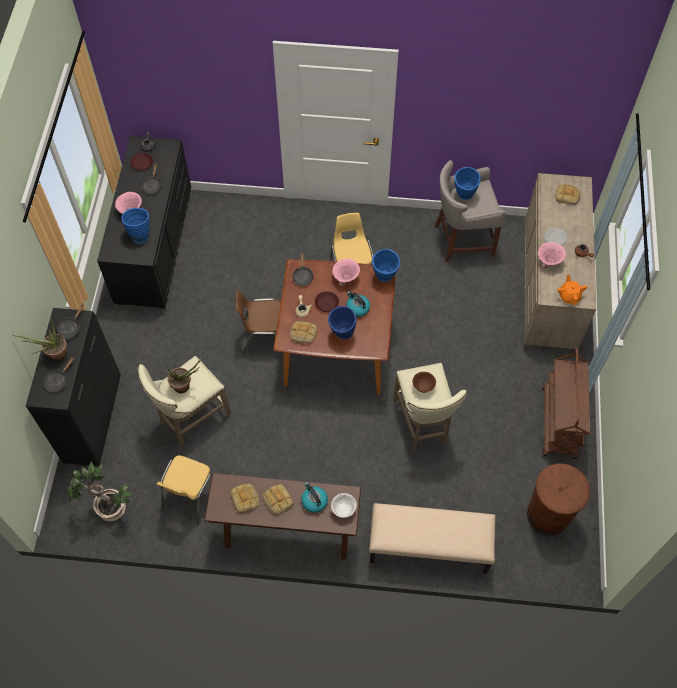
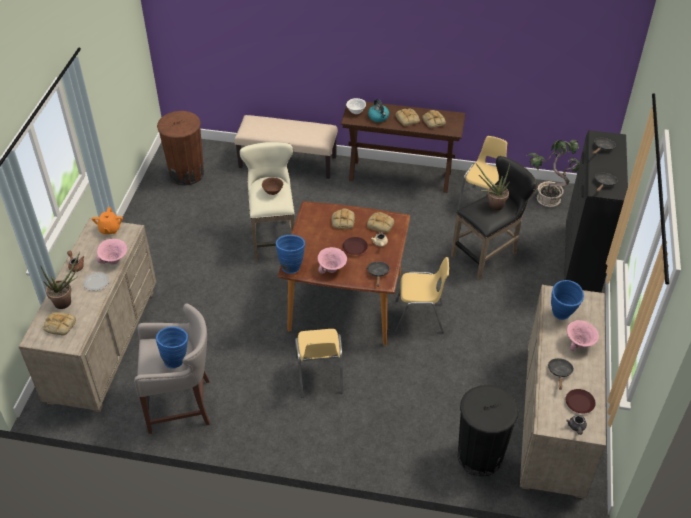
camera: 175 degrees left, 15 degrees down
(55, 356) = (612, 164): potted plant -> potted plant (66, 302)
(155, 248) = (553, 420): black dresser -> beige dresser
(191, 419) = (488, 254): beige stool -> black stool
(218, 216) = (479, 456): none -> black trash can
(264, 337) = (419, 317): brown chair -> yellow chair
(342, 335) = (342, 221): blue vase -> bread
(357, 308) = (324, 242): kettle -> none
(559, 422) = (149, 230): brown cart -> none

